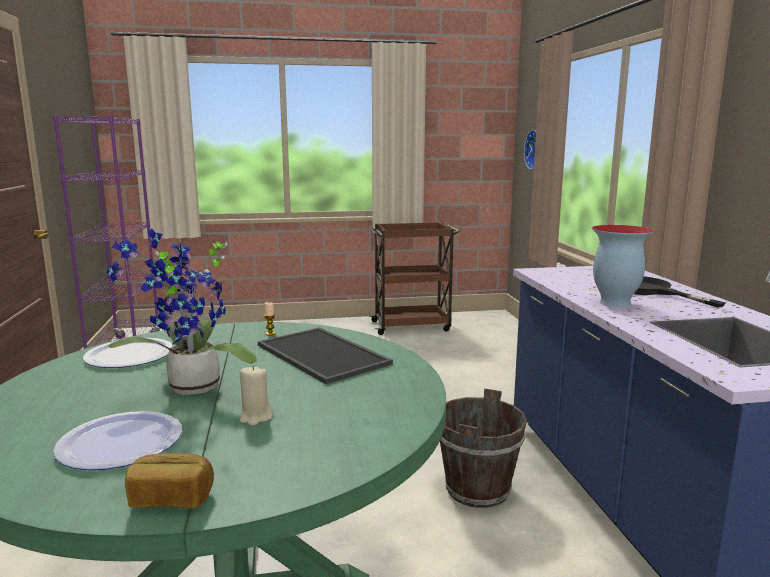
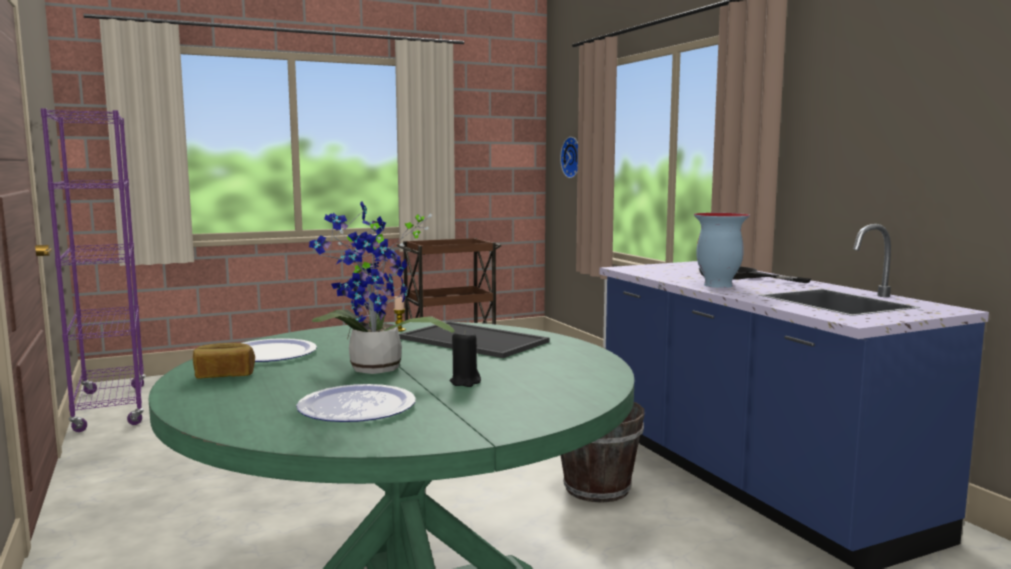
camera: 15 degrees left, 5 degrees down
(172, 498) = (457, 431): bread -> bread (224, 375)
(255, 417) = (465, 382): beige candle -> black candle

